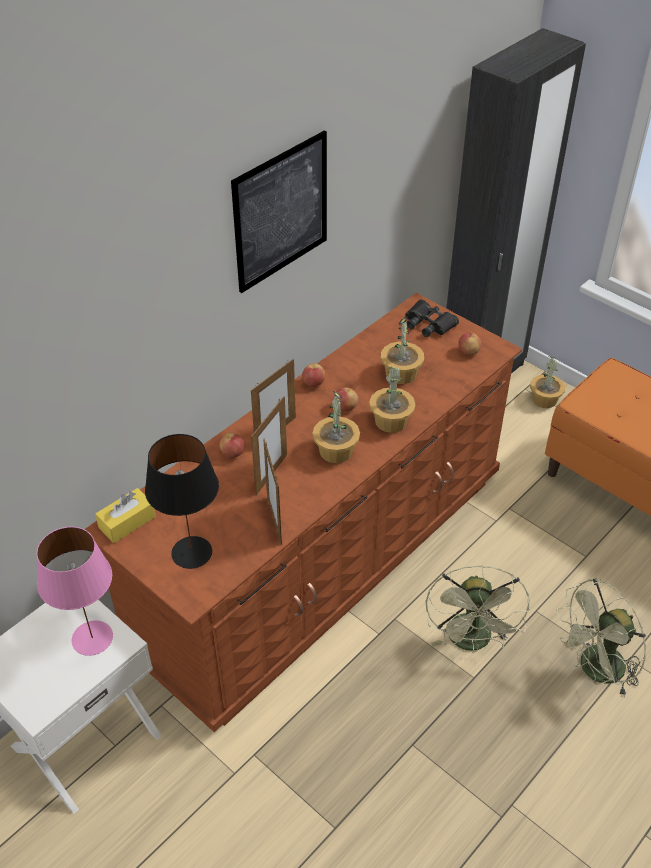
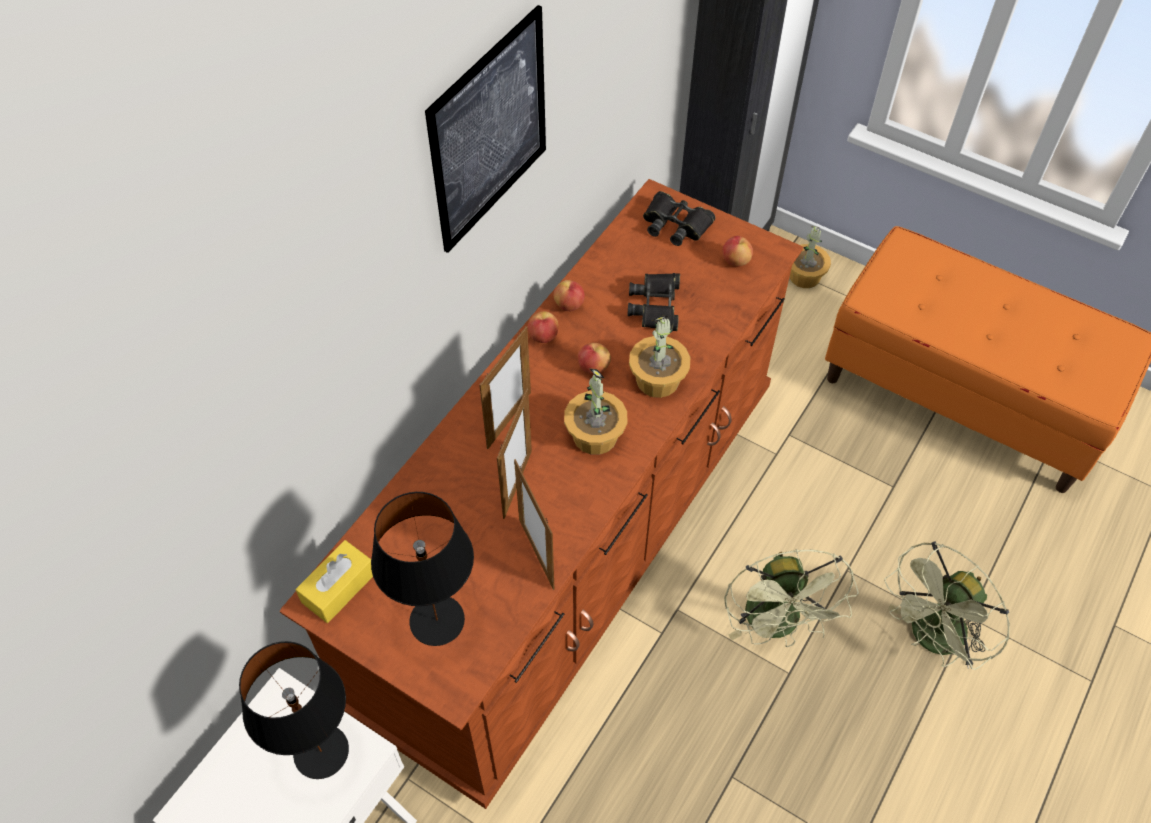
camera: 10 degrees left, 10 degrees up
(92, 638) = (322, 752): pink table lamp -> black table lamp
(232, 453) = (458, 460): apple -> apple (569, 305)
(401, 373) = (656, 306): potted plant -> black binoculars

